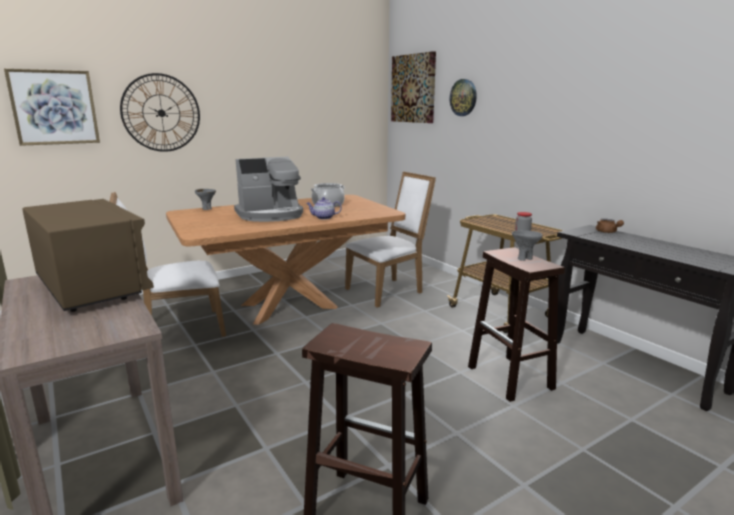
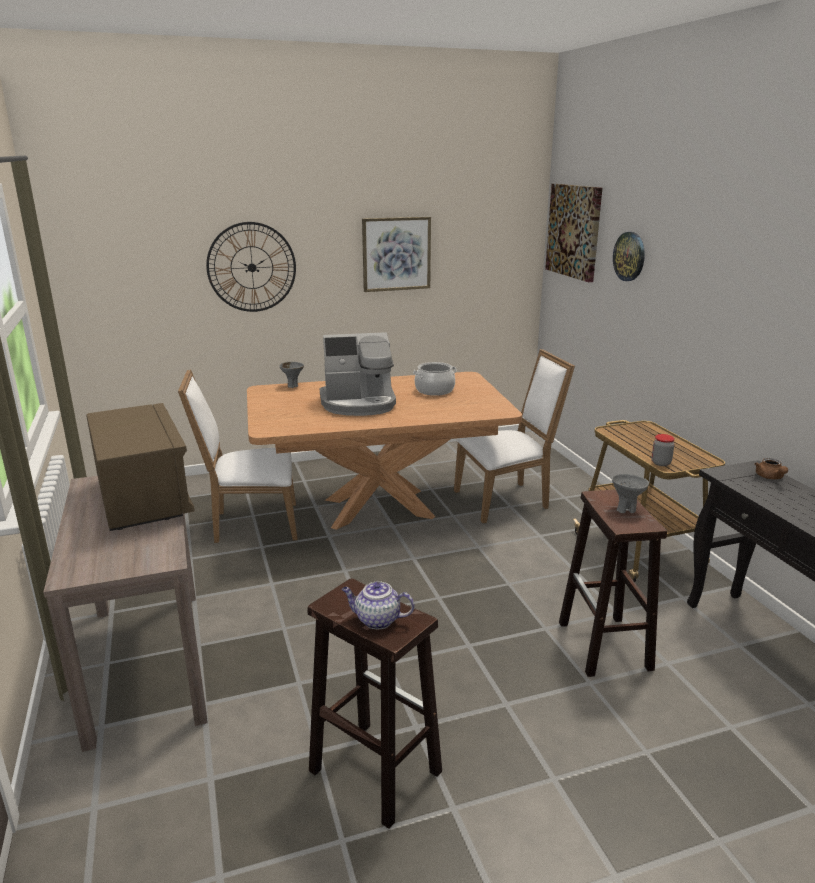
camera: 15 degrees right, 5 degrees up
(54, 107) = (138, 265): picture -> picture (396, 254)
(323, 218) = (417, 414): teapot -> teapot (376, 620)

